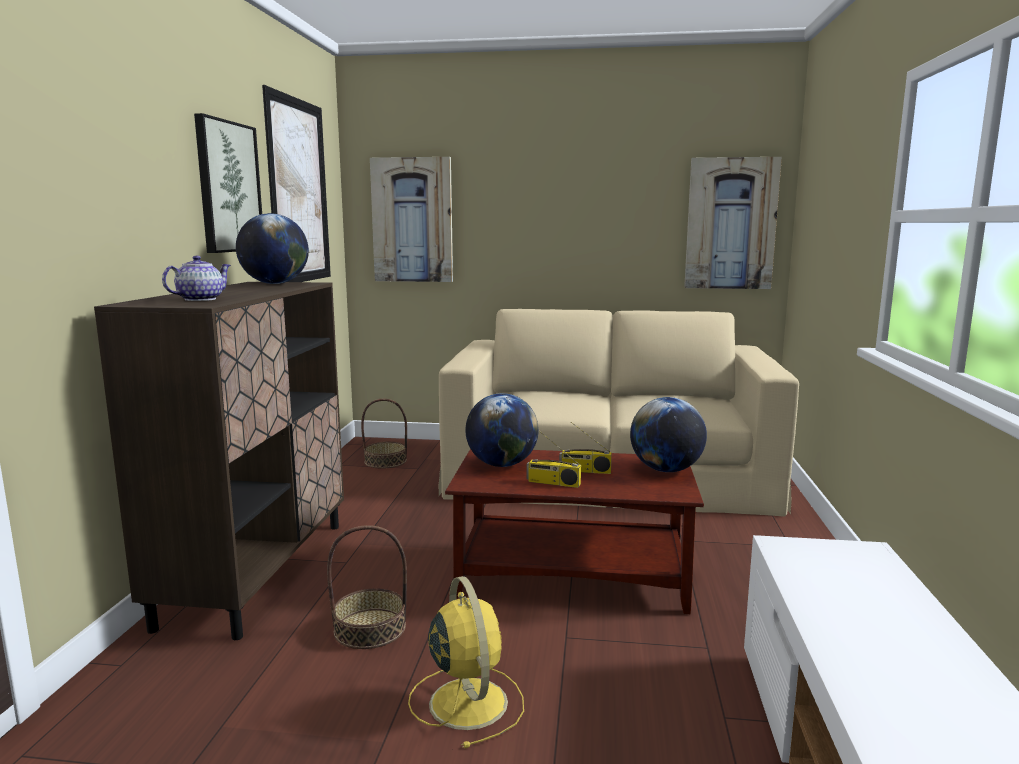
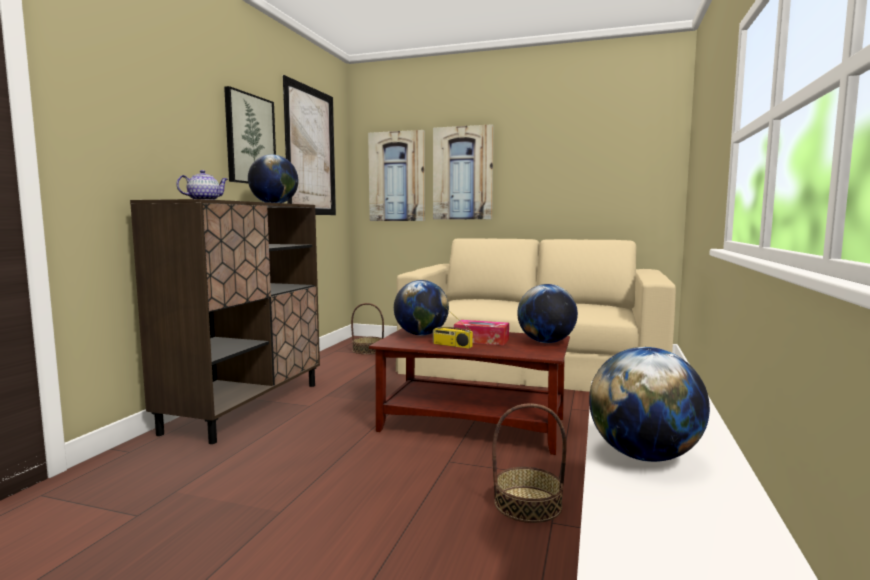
camera: 10 degrees right, 5 degrees down
(370, 628) = (306, 444): basket -> basket (528, 504)
(467, 701) = (354, 493): yellow fan -> none
(585, 471) = (481, 340): radio -> tissue box
(731, 224) = (636, 173): picture -> picture (463, 173)
(879, 661) = (644, 456): none -> globe

